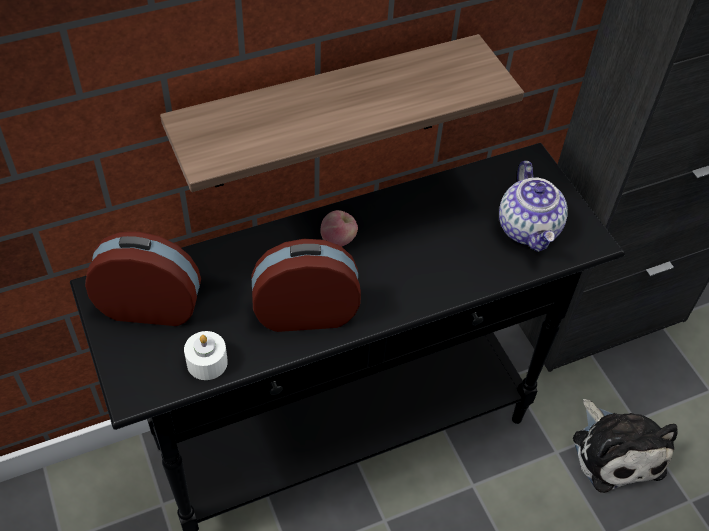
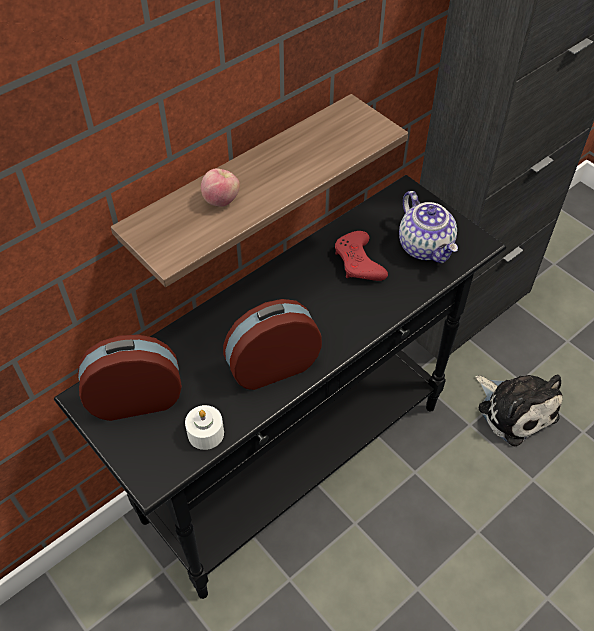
camera: 15 degrees left, 0 degrees up
(338, 239) = (275, 297): apple -> apple (221, 200)
(446, 226) = (359, 262): none -> red game controller

